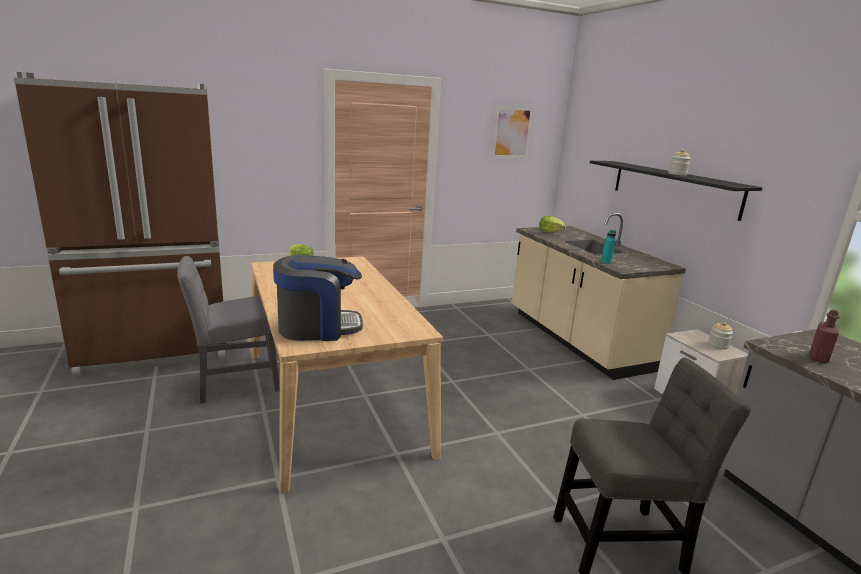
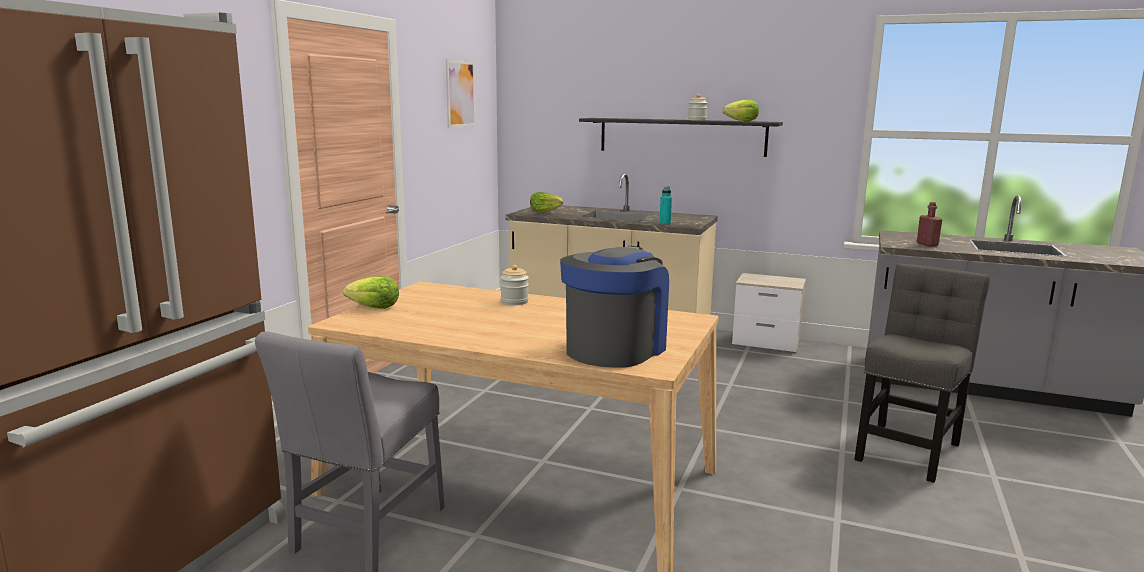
camera: 45 degrees left, 5 degrees down
(713, 180) = (742, 121): none -> lettuce
(718, 345) = (778, 279): jar -> jar (514, 302)

